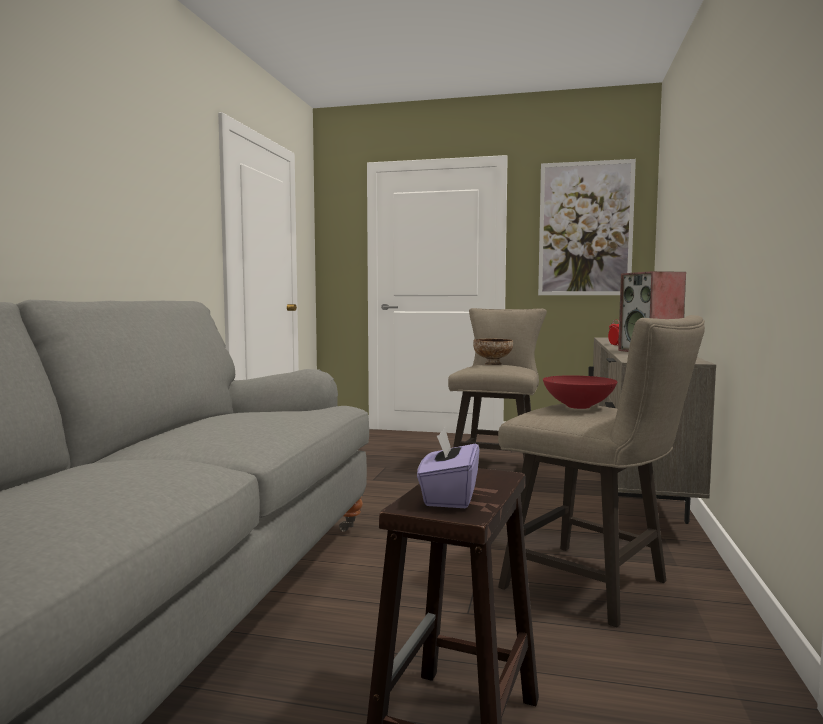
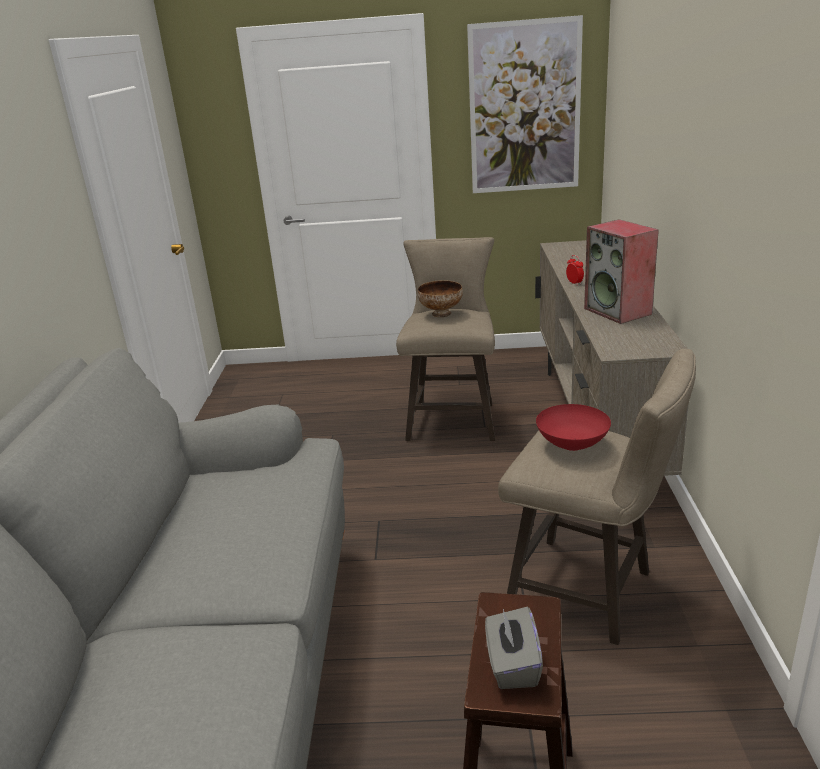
camera: 10 degrees left, 20 degrees up
(449, 497) = (512, 665): purple tissue box -> grey tissue box

